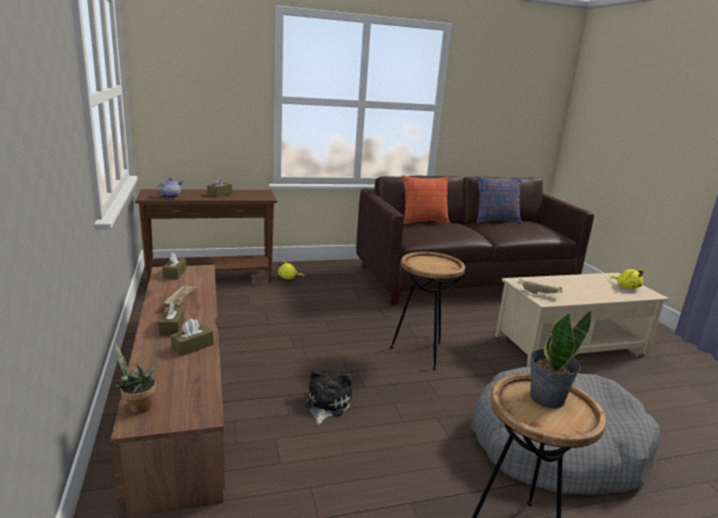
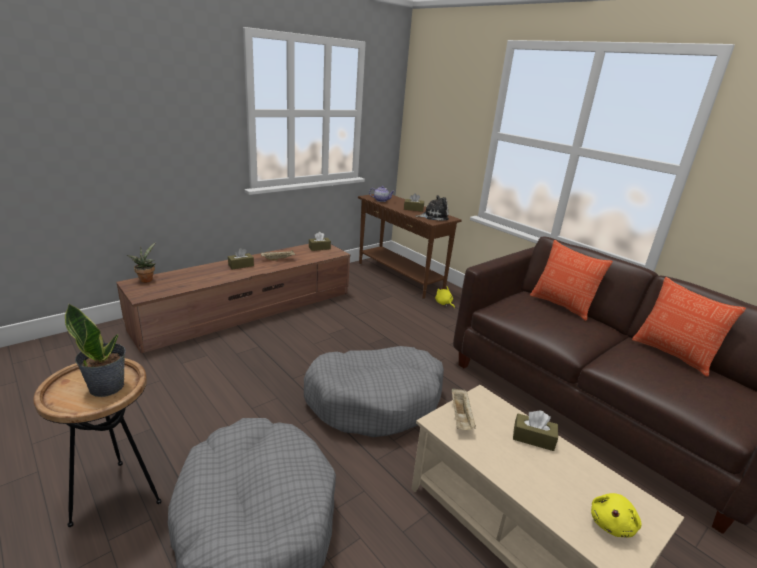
camera: 65 degrees right, 5 degrees up
(192, 346) = (219, 276): brown tissue box -> brown tissue box (533, 438)
(326, 404) = (257, 366): plush toy -> plush toy (433, 216)
(421, 353) = (375, 400): brown side table -> grey dog bed
(496, 221) = (672, 355): blue pillow -> orange pillow

